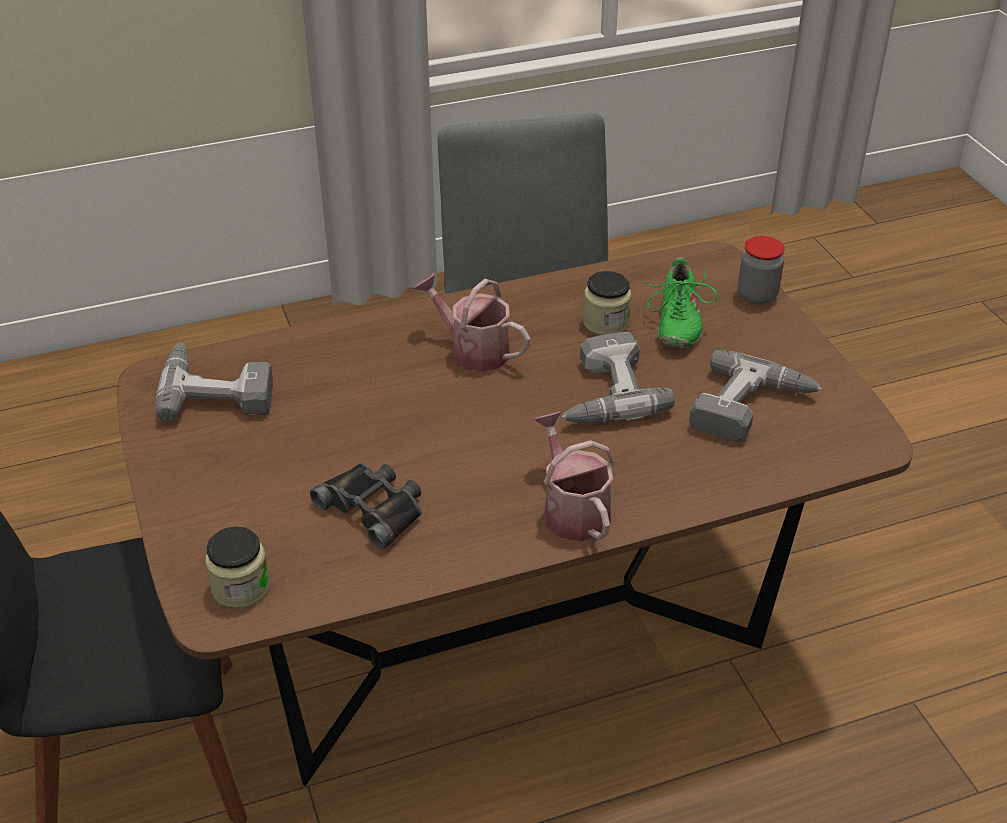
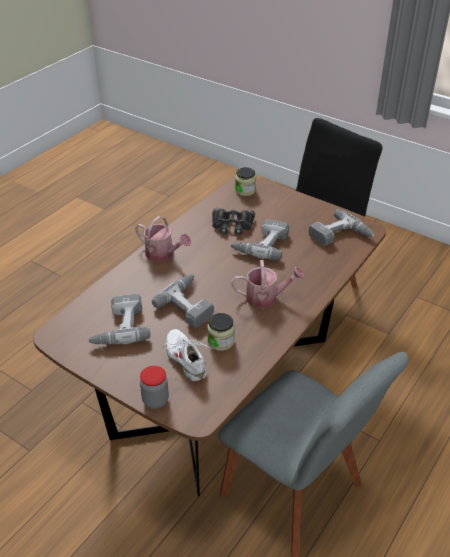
camera: 145 degrees right, 0 degrees up
(371, 441) = (260, 244): none -> power drill
(676, 322) = (186, 359): green shoe -> white shoe

